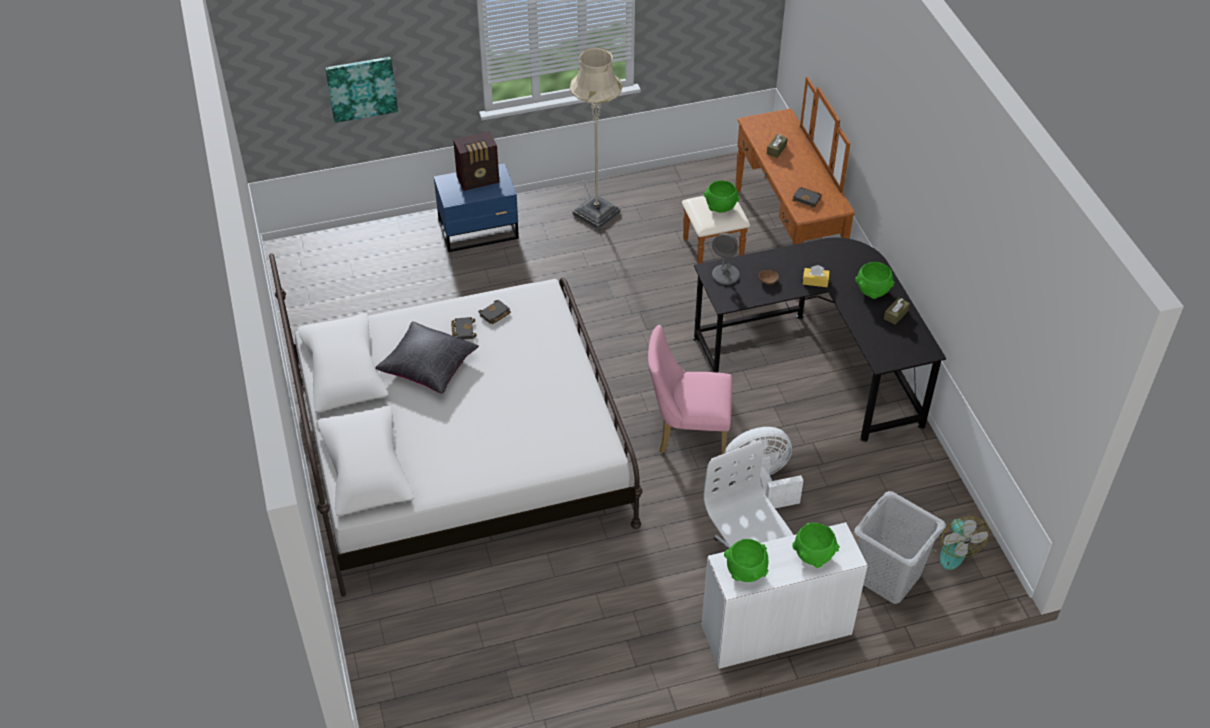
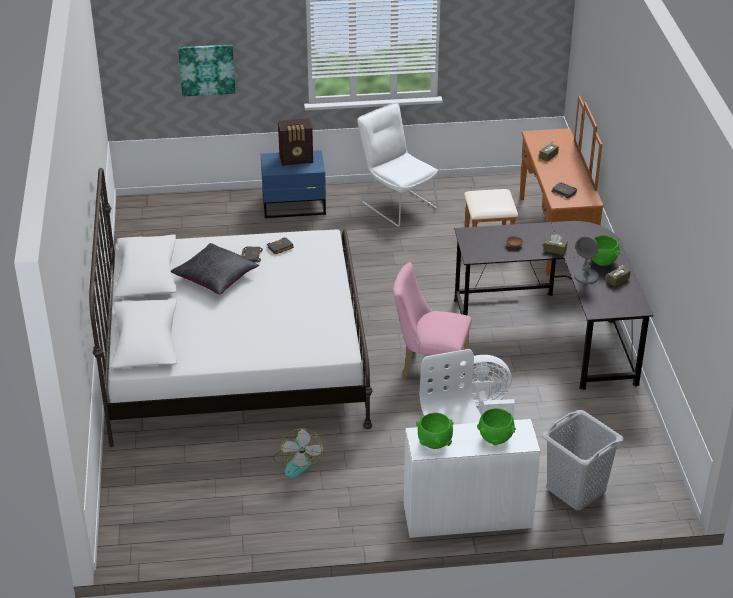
camera: 10 degrees right, 10 degrees down
(596, 213) = (396, 203): beige floor lamp -> white chair
(721, 207) = (495, 199): green bowl -> none
(725, 275) = (479, 237): grey table lamp -> grey table lamp (586, 276)
(815, 281) = (554, 249): yellow tissue box -> brown tissue box
(949, 548) = (636, 476): fan -> fan (297, 462)

